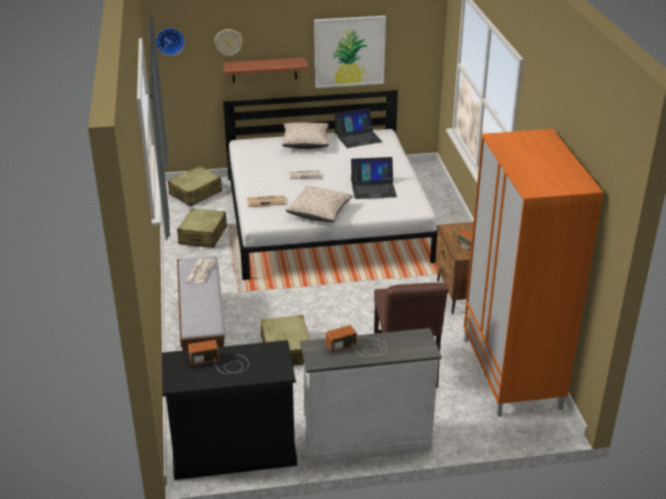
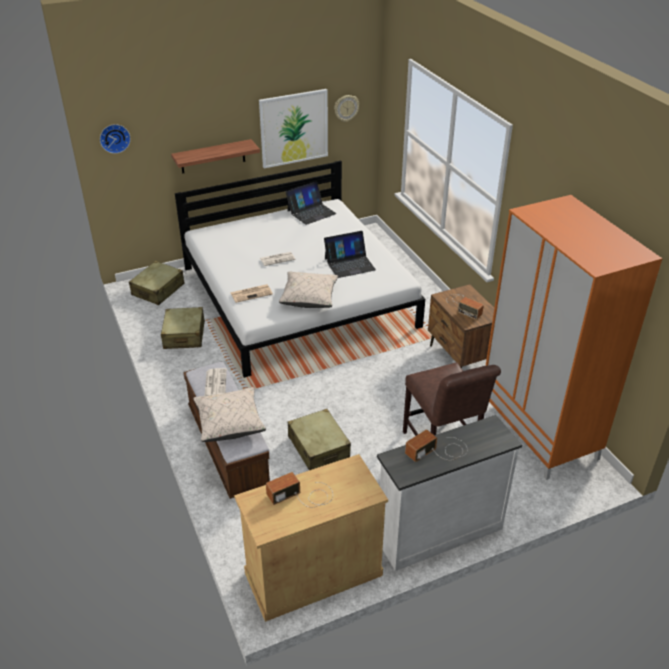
camera: 15 degrees left, 5 degrees up
(228, 42) = (175, 132): wall clock -> wall clock (346, 108)
(234, 451) = (313, 574): black cabinet -> beige cabinet
(305, 143) = (263, 224): beige pillow -> beige pillow (229, 423)

